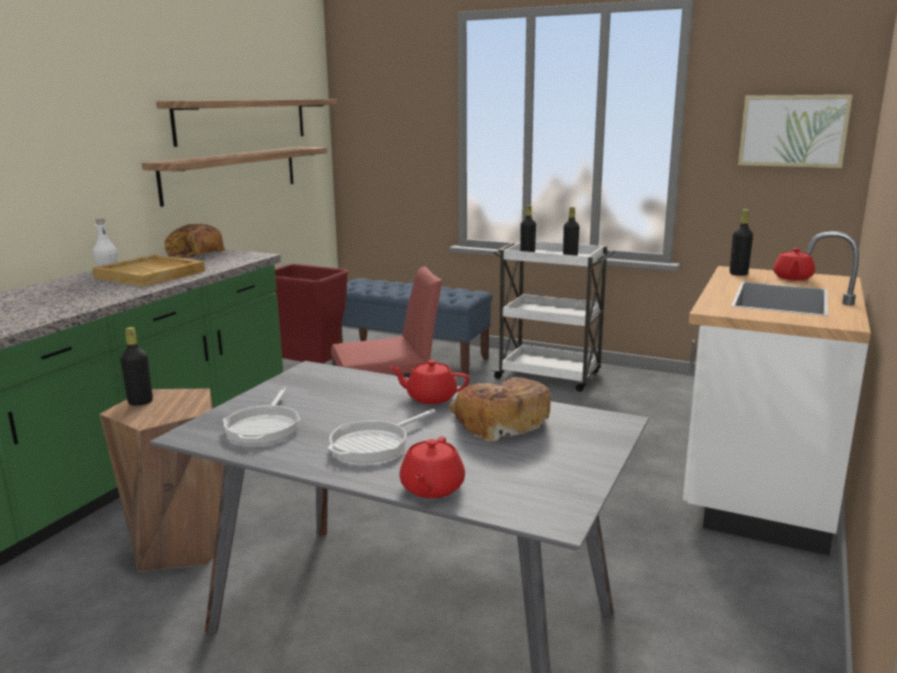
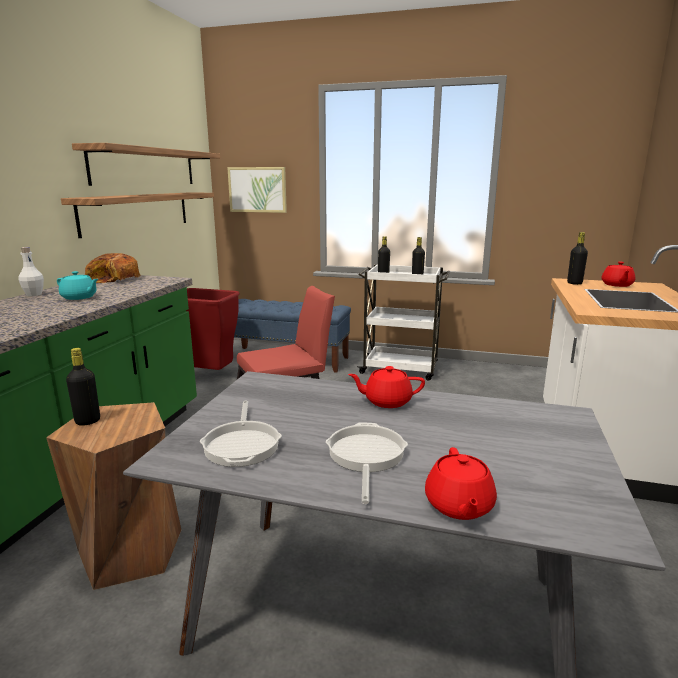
camera: 10 degrees left, 0 degrees up
(151, 274) = (79, 297): beige tray -> turquoise teapot
(374, 444) = (365, 456): frying pan -> frying pan turned 150 degrees clockwise
(500, 423) = (469, 423): bread -> none
(793, 131) = (581, 177): picture -> picture (257, 189)

